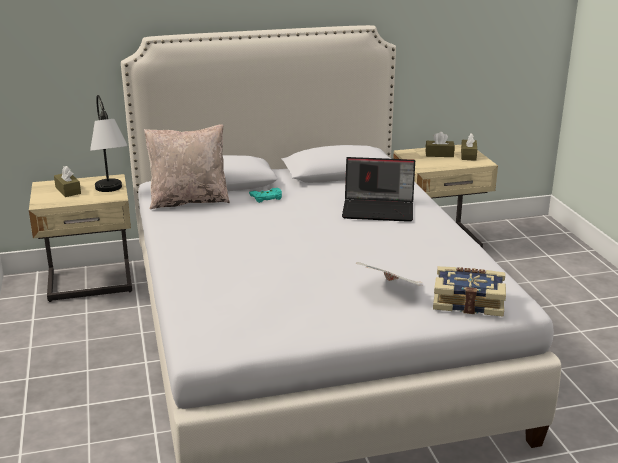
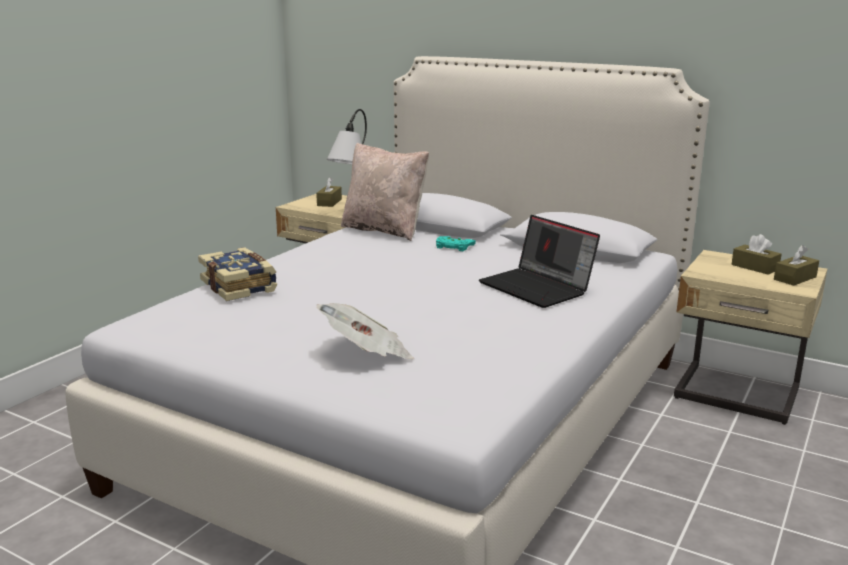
camera: 45 degrees right, 5 degrees down
(468, 301) = (414, 395): book -> book (240, 286)

